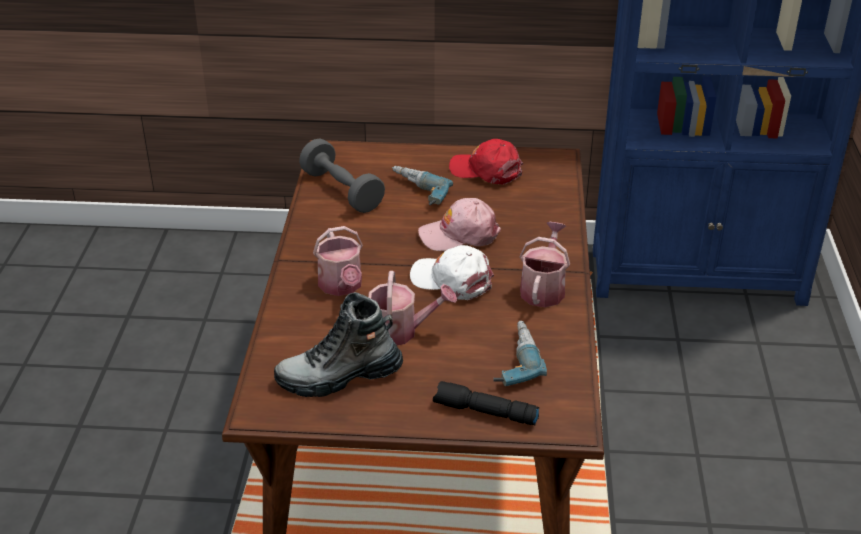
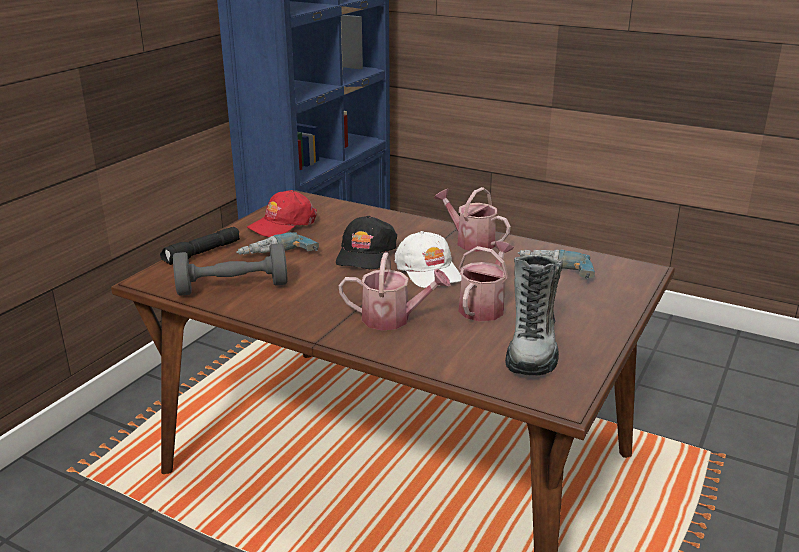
camera: 65 degrees left, 10 degrees down
(452, 280) = (428, 270): white cap -> white cap turned 75 degrees counterclockwise
(459, 234) = (365, 254): pink cap -> black cap
(484, 412) = (614, 296): black flashlight -> black flashlight (202, 253)

